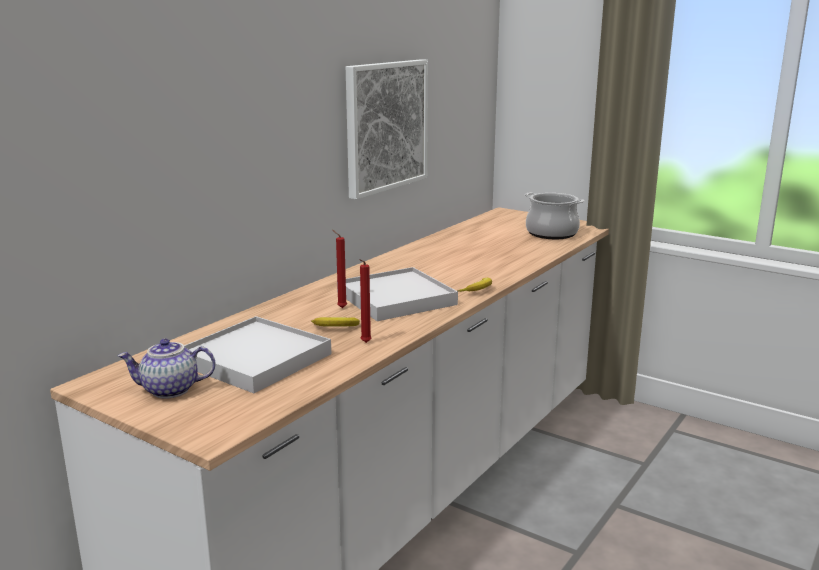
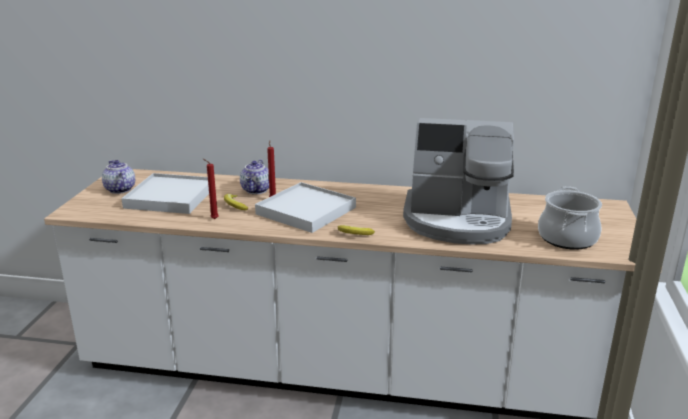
camera: 65 degrees right, 5 degrees up
(303, 311) = (257, 190): none -> teapot
(386, 126) = (429, 78): picture -> none
(486, 253) = (457, 221): none -> coffee machine

